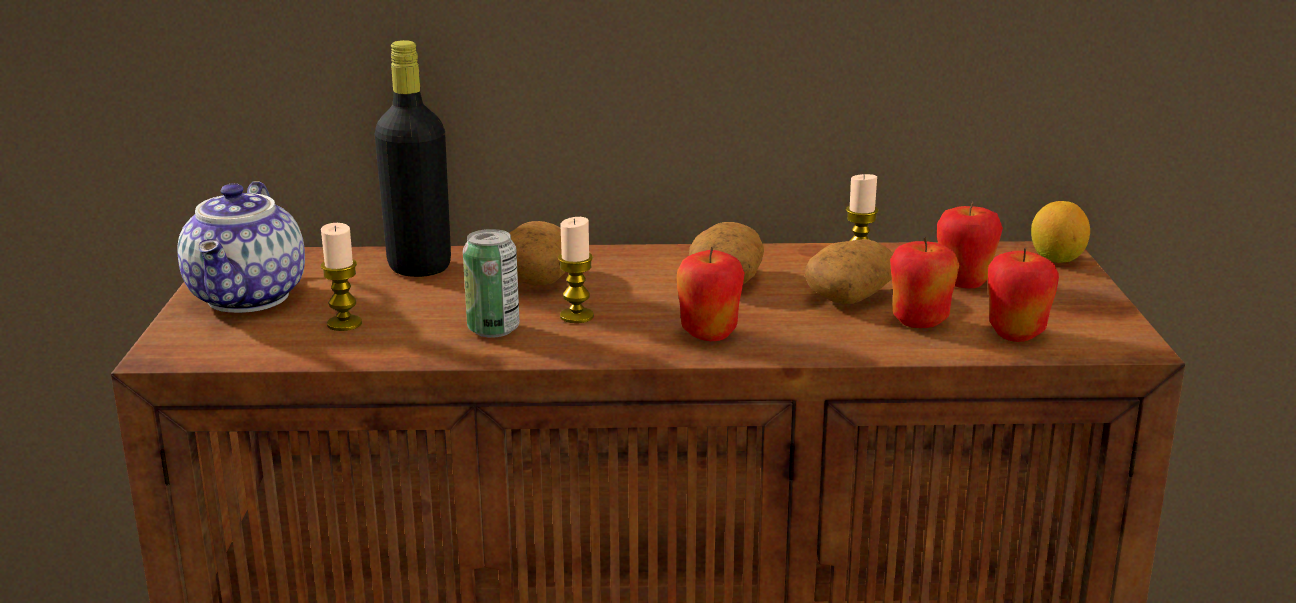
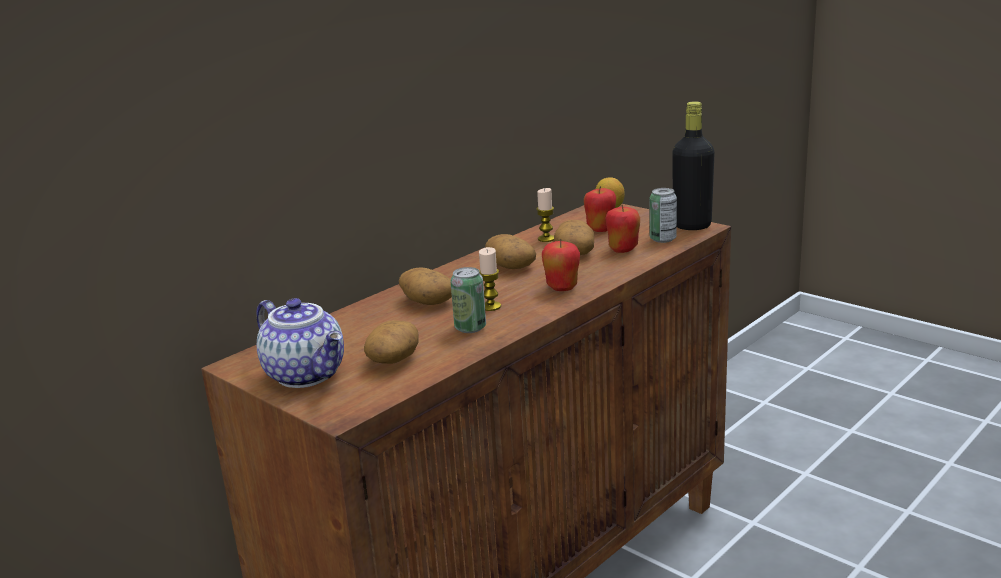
camera: 45 degrees left, 0 degrees up
(344, 324) = (393, 359): candle -> potato
(419, 267) = (356, 322): black bottle -> black bottle (692, 225)
(1016, 334) = (662, 239): apple -> can

